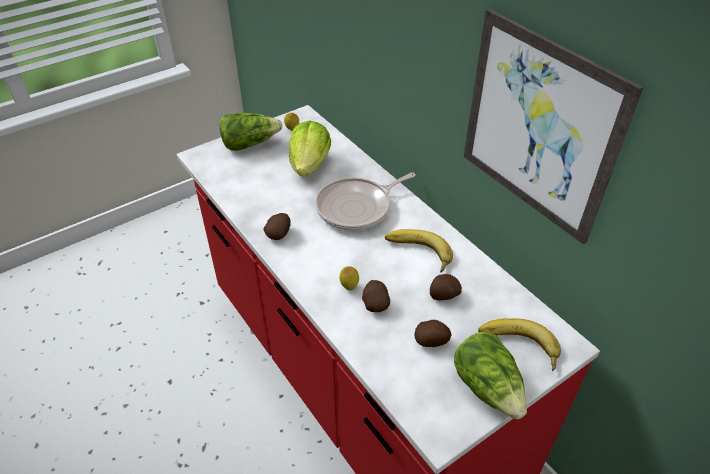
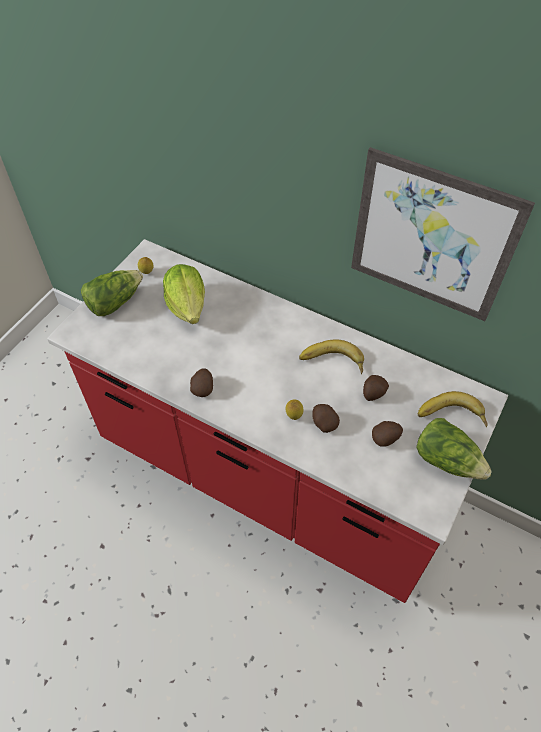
camera: 25 degrees left, 10 degrees up
(357, 208) = (256, 336): frying pan -> none

